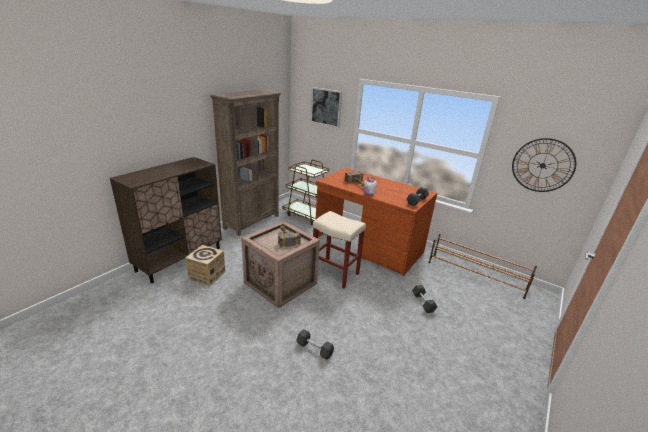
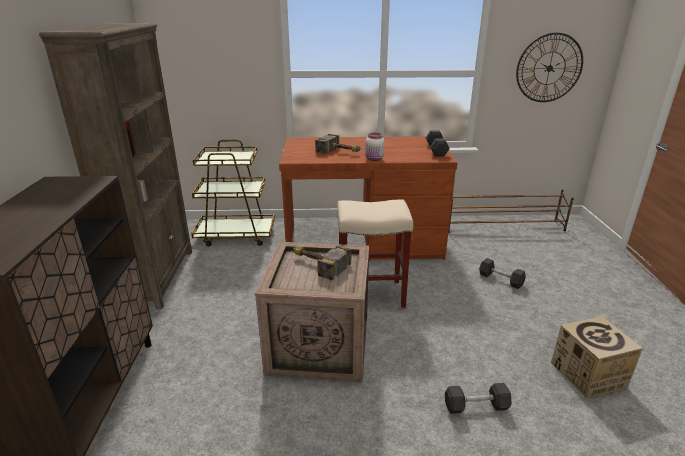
camera: 35 degrees left, 0 degrees up
(207, 275) = (184, 400): cardboard box -> cardboard box (588, 375)
(326, 107) = (223, 45): picture -> none

